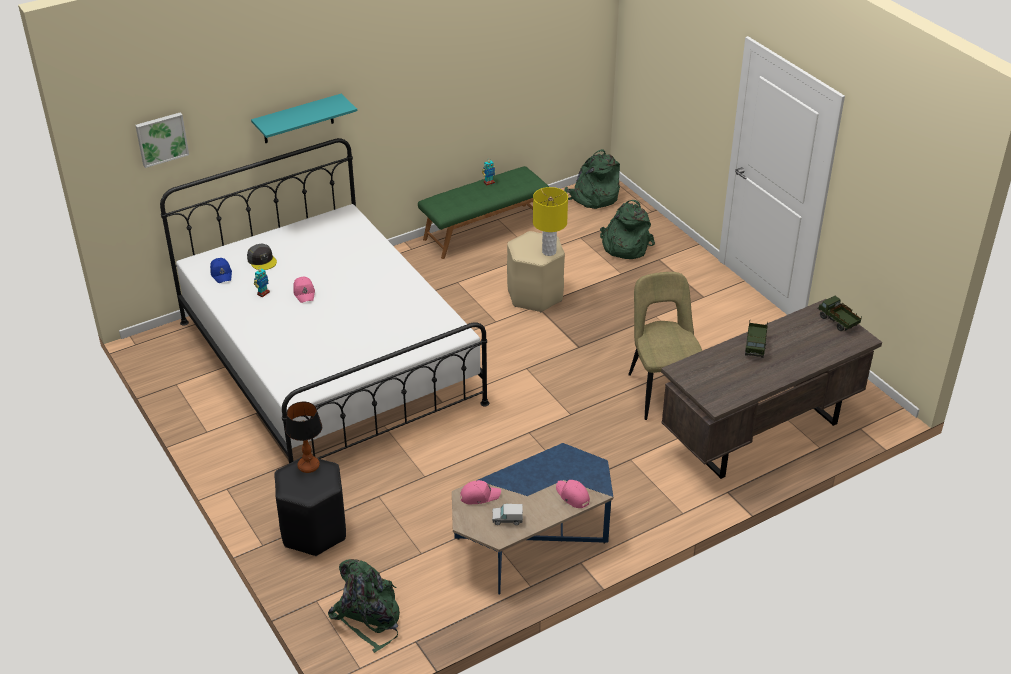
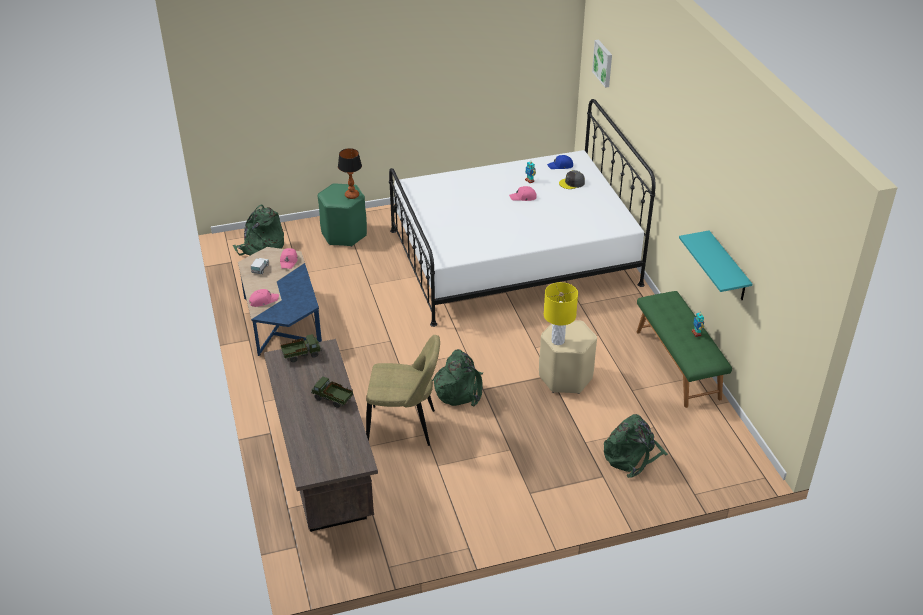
camera: 105 degrees right, 0 degrees up
(298, 119) = (647, 132): turquoise shelf -> turquoise shelf (728, 267)
(314, 530) = (344, 234): black stool -> green stool
(593, 197) = (729, 453): green backpack -> green backpack (459, 389)
(837, 322) = (339, 465): toy truck -> toy truck (301, 355)

